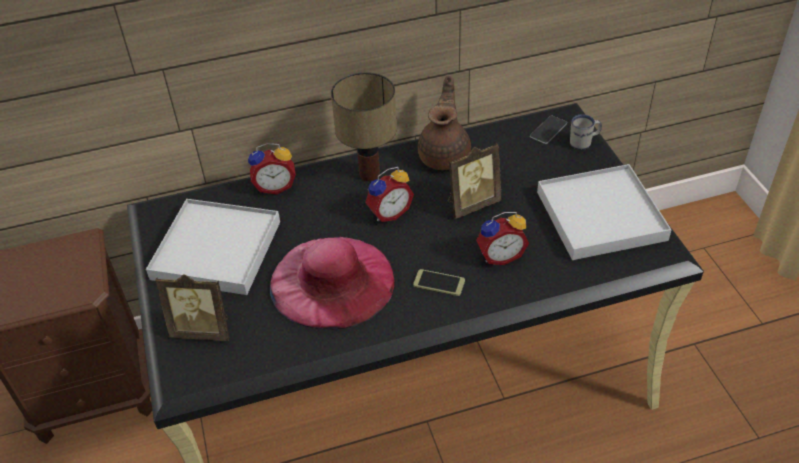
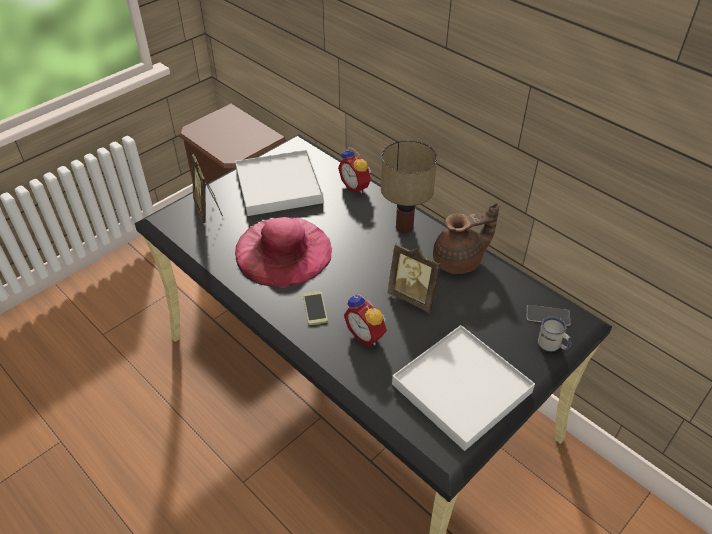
camera: 60 degrees right, 0 degrees up
(388, 212) = (370, 253): alarm clock -> none

